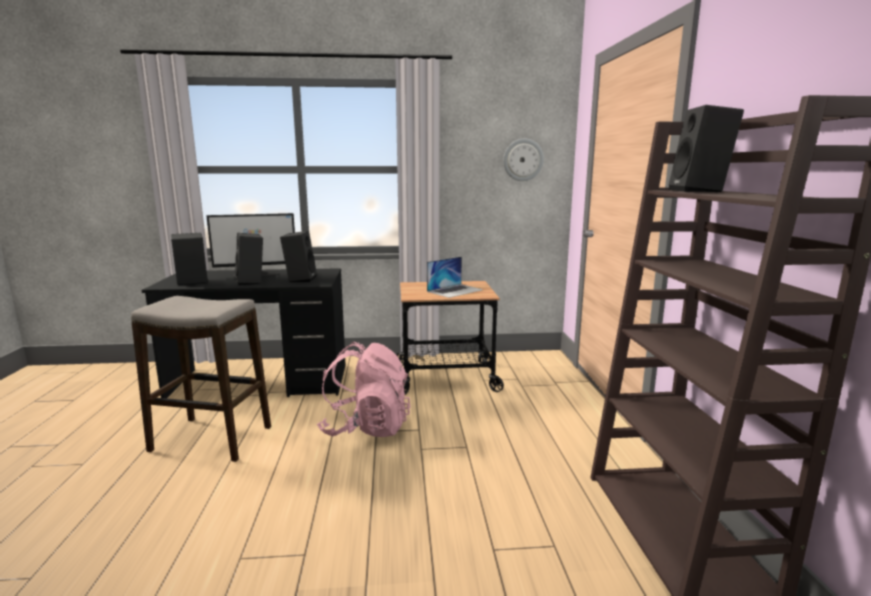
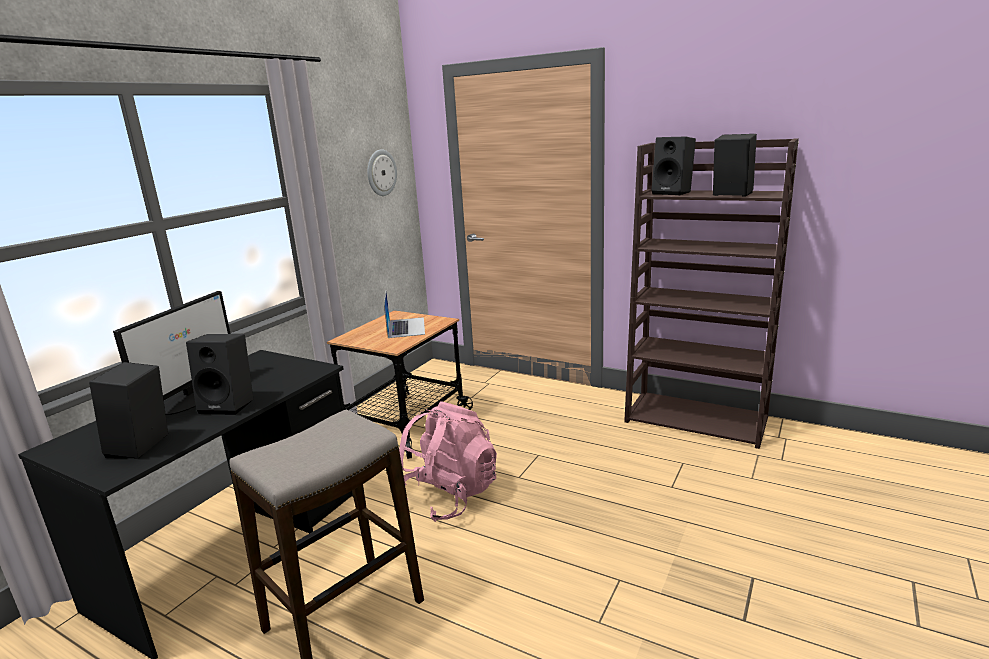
camera: 55 degrees left, 5 degrees up
(300, 279) = (275, 376): black speaker -> black speaker (730, 195)

